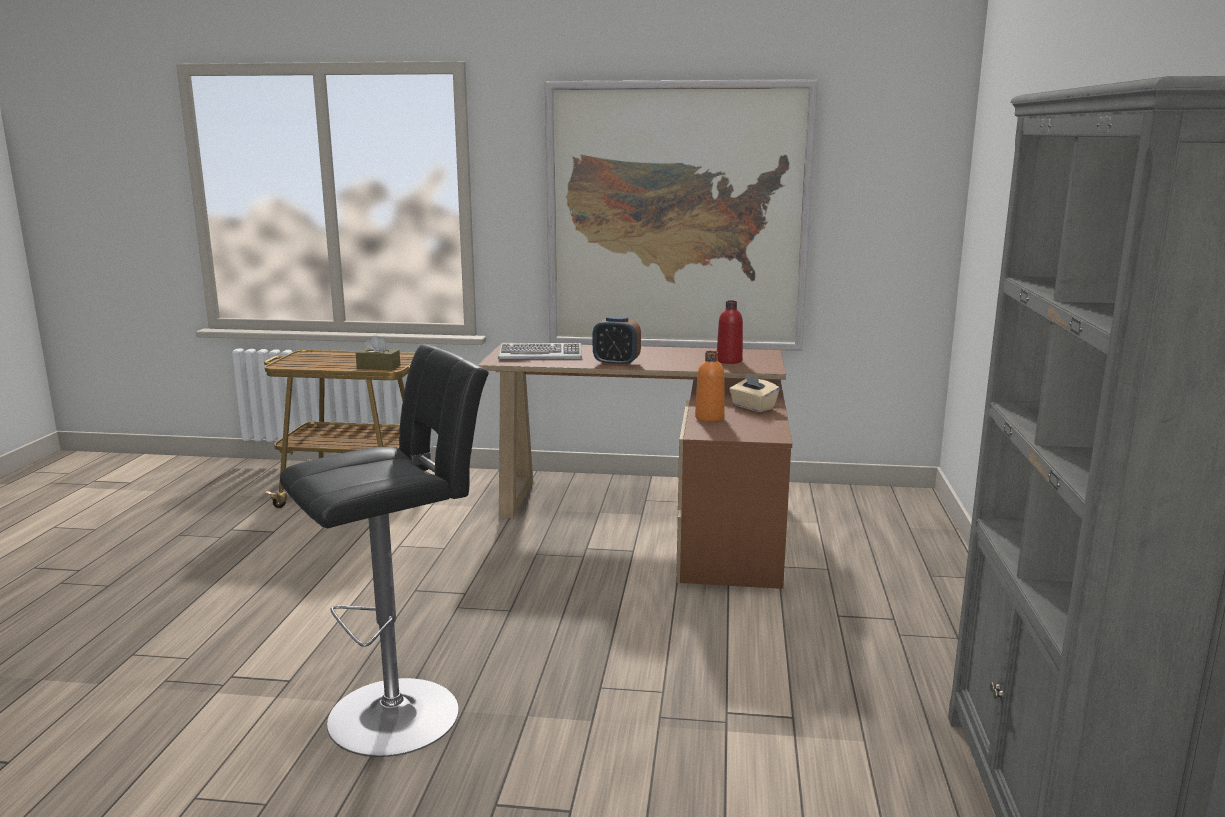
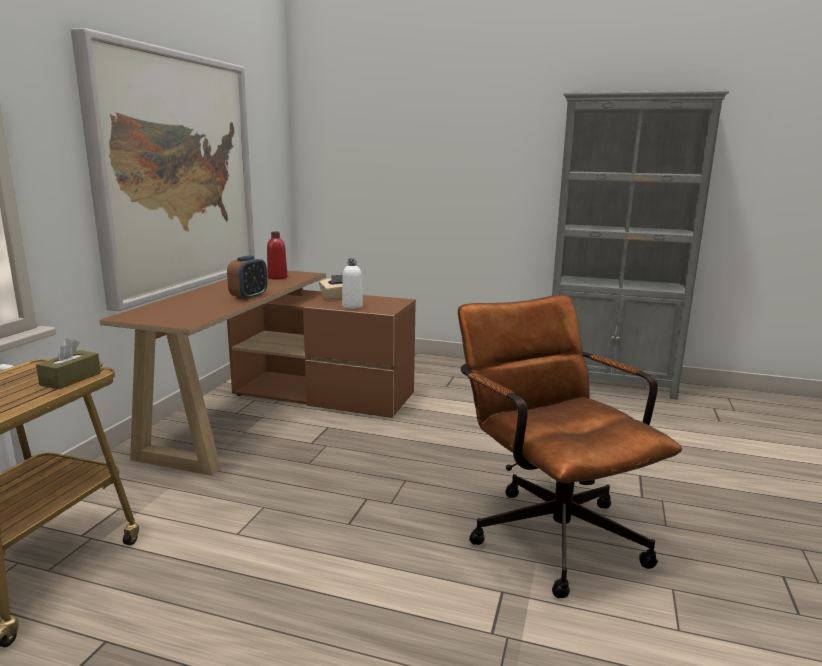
camera: 80 degrees left, 0 degrees up
(403, 712) = (549, 529): black stool -> brown office chair
(540, 355) = (184, 311): keyboard -> none
(709, 417) = (352, 306): orange bottle -> white bottle

